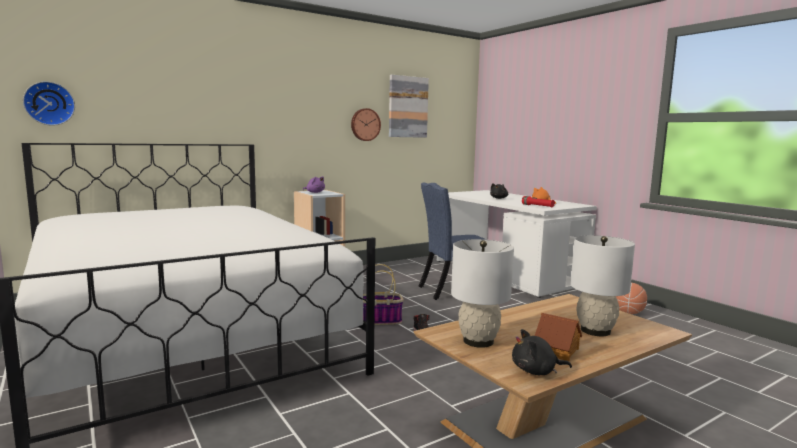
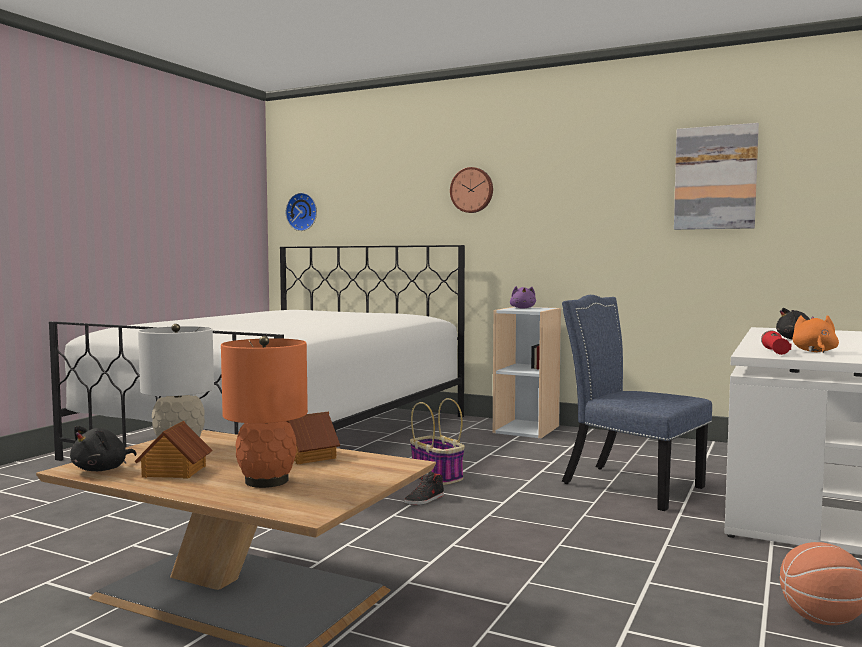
camera: 60 degrees right, 5 degrees down
(365, 124) = (630, 212): wall clock -> wall clock (472, 190)
(536, 371) = (103, 469): black plush toy -> black plush toy turned 120 degrees counterclockwise
(538, 314) = (307, 456): none -> toy house
(595, 330) = (267, 481): white table lamp -> orange table lamp

